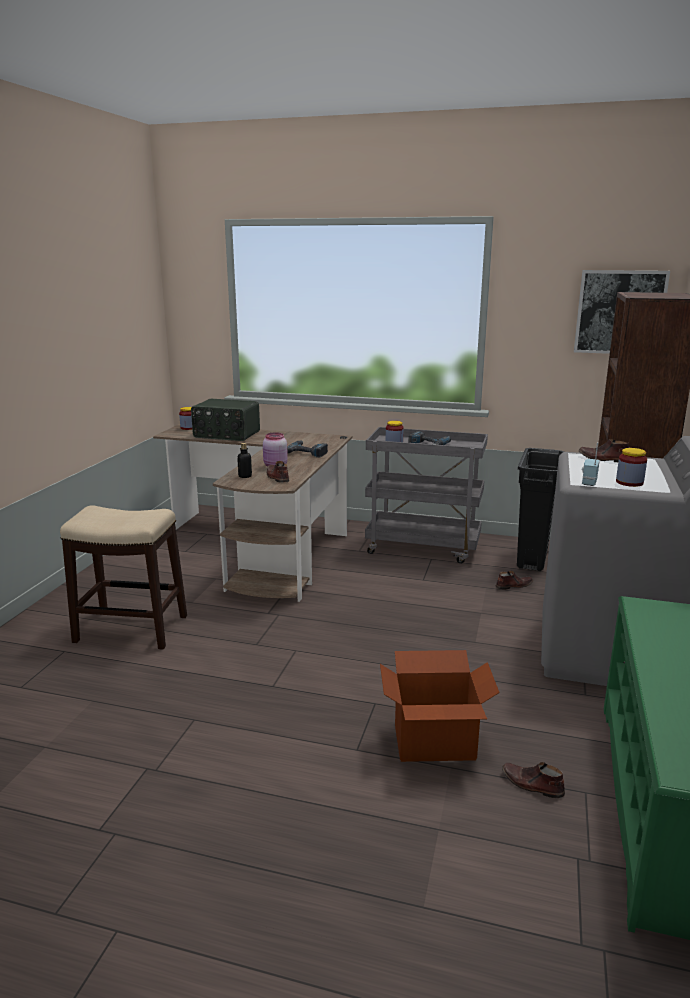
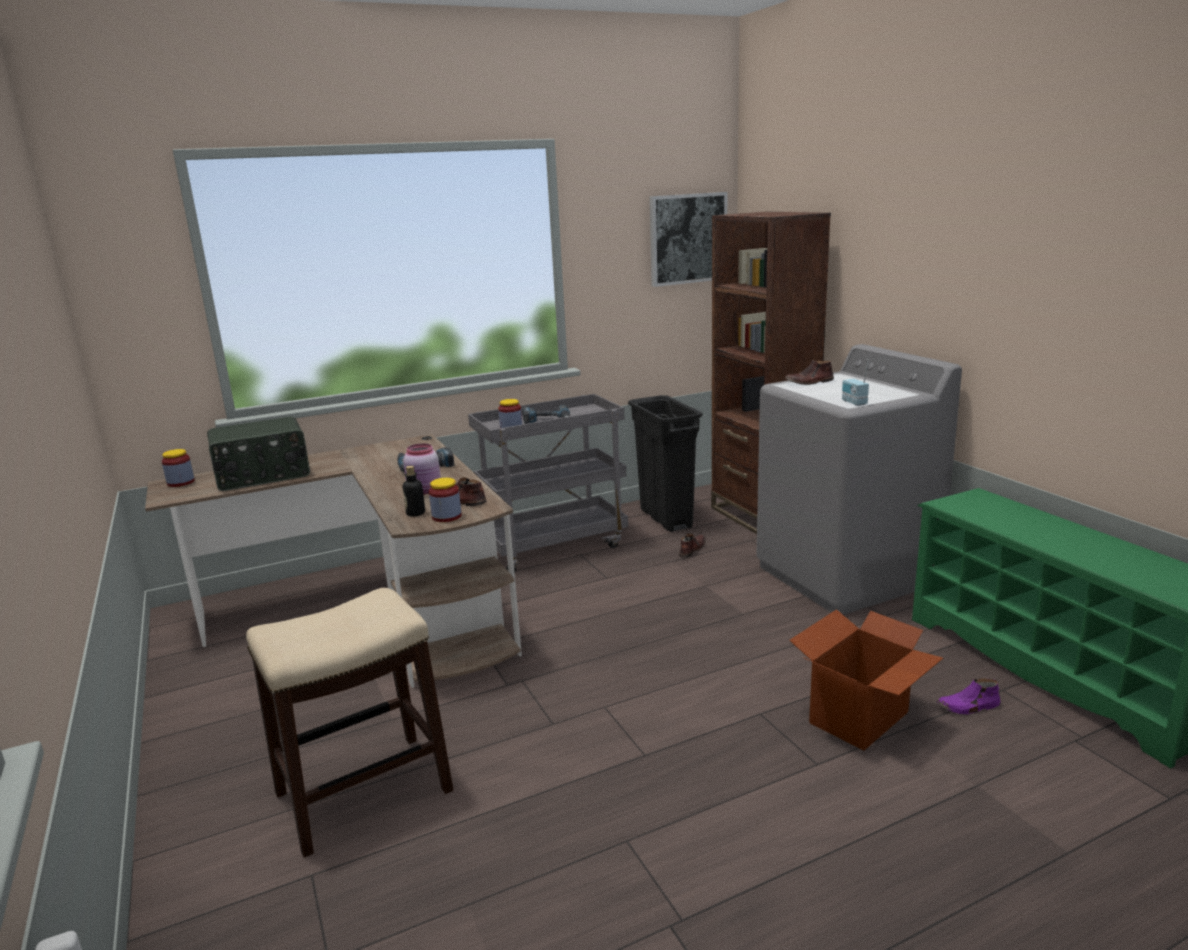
camera: 40 degrees left, 0 degrees up
(532, 785) = (968, 706): brown shoe -> purple shoe
(629, 482) = (877, 395): jar -> jar (446, 516)

